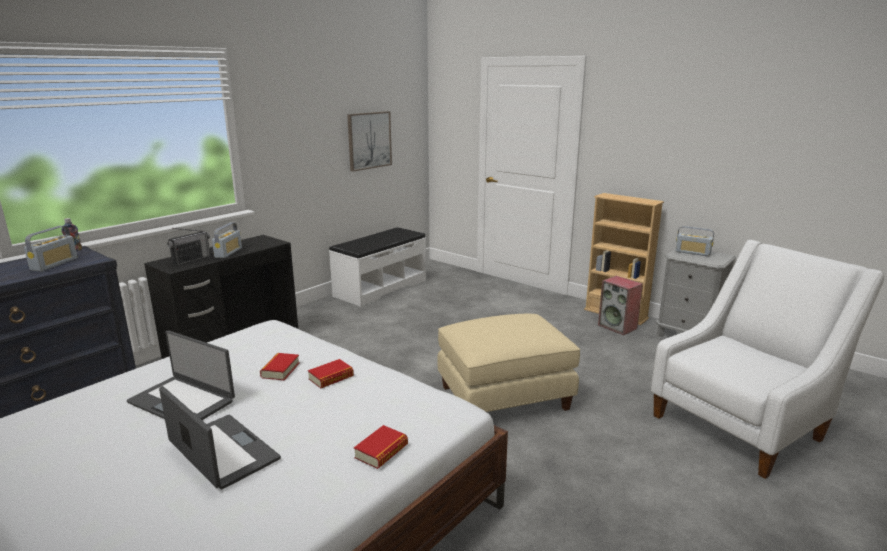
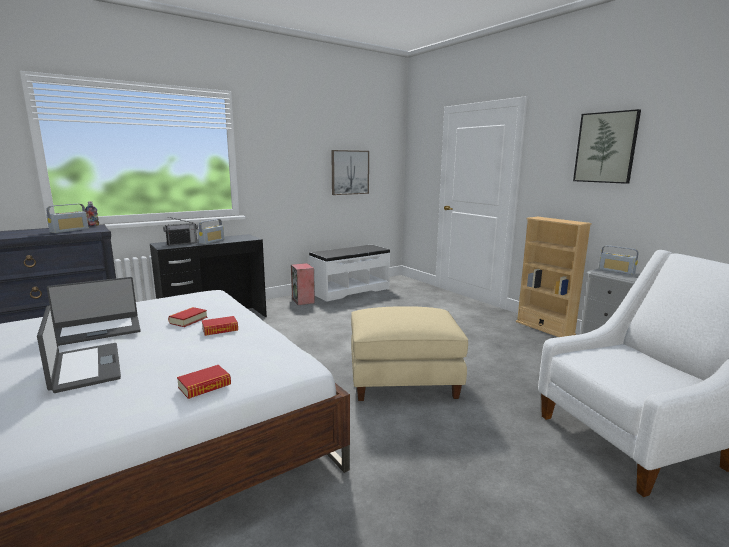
camera: 15 degrees right, 5 degrees down
(182, 401) = (97, 331): laptop -> laptop turned 75 degrees counterclockwise
(618, 327) = (541, 338): speaker -> speaker (303, 301)
(677, 121) = (606, 147): none -> picture

